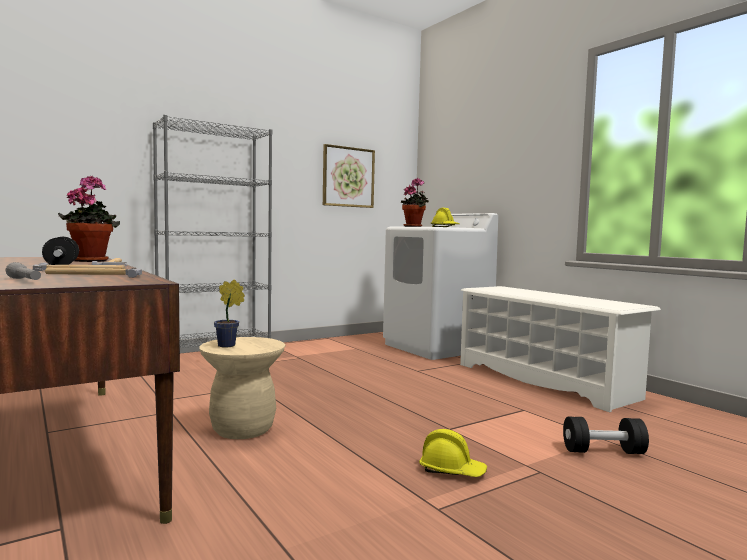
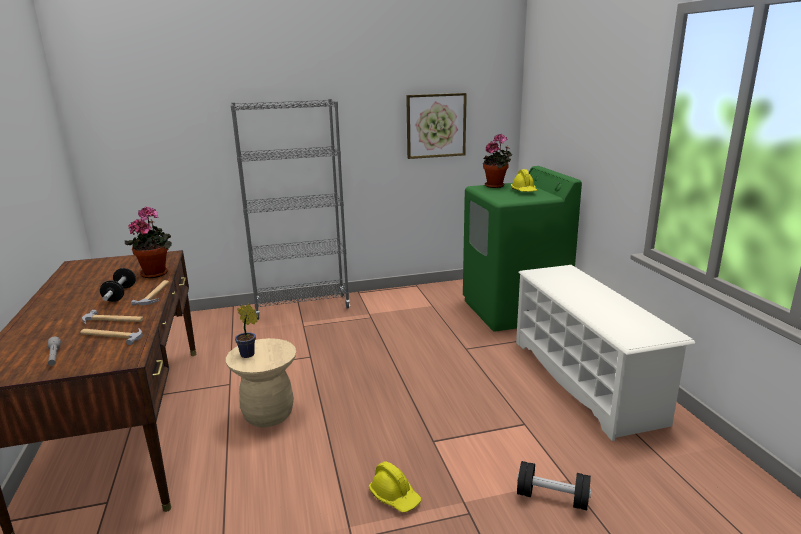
camera: 20 degrees right, 15 degrees up
(437, 347) = (514, 310): white washing machine -> green washing machine

